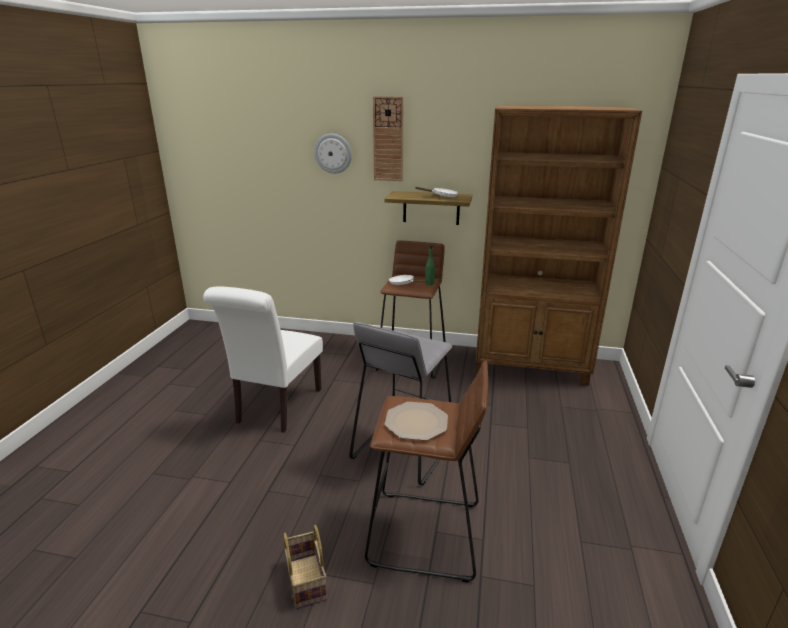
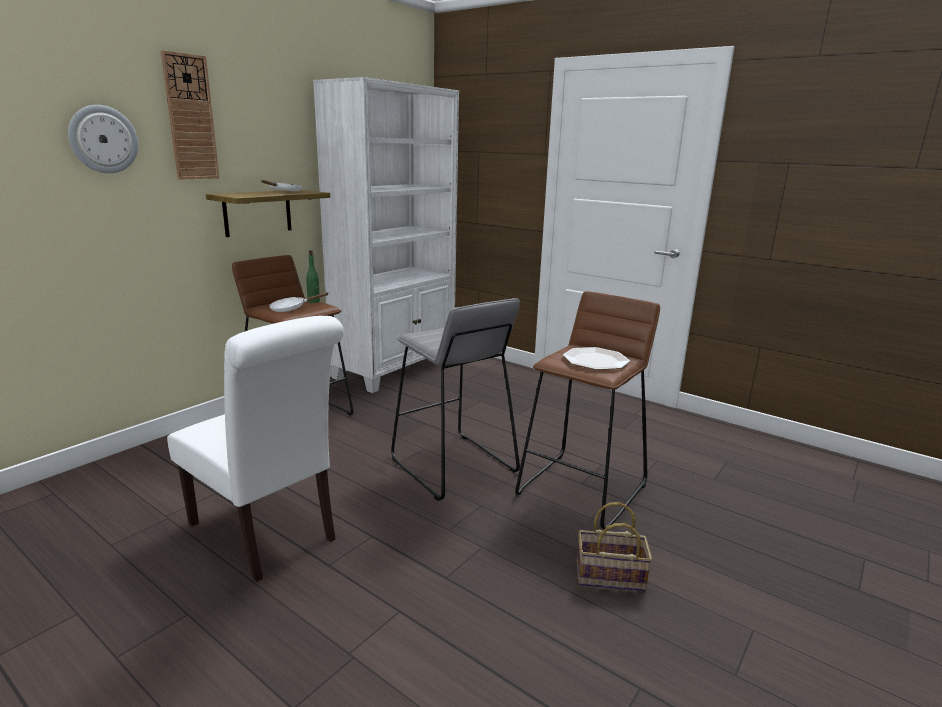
camera: 65 degrees left, 5 degrees down
(531, 367) = (395, 369): brown bookcase -> white bookcase

